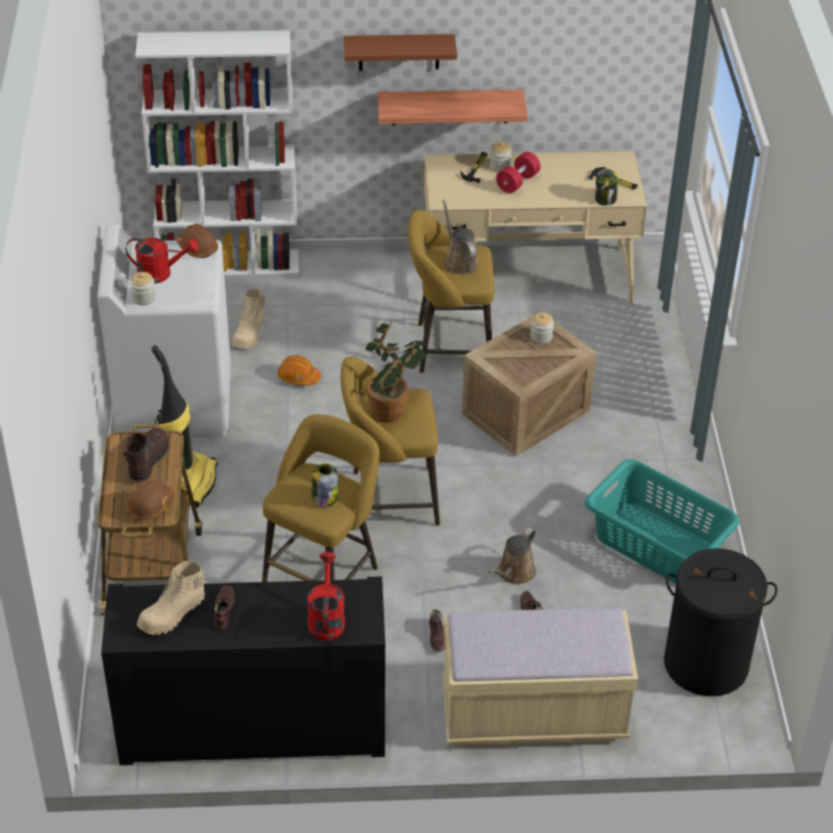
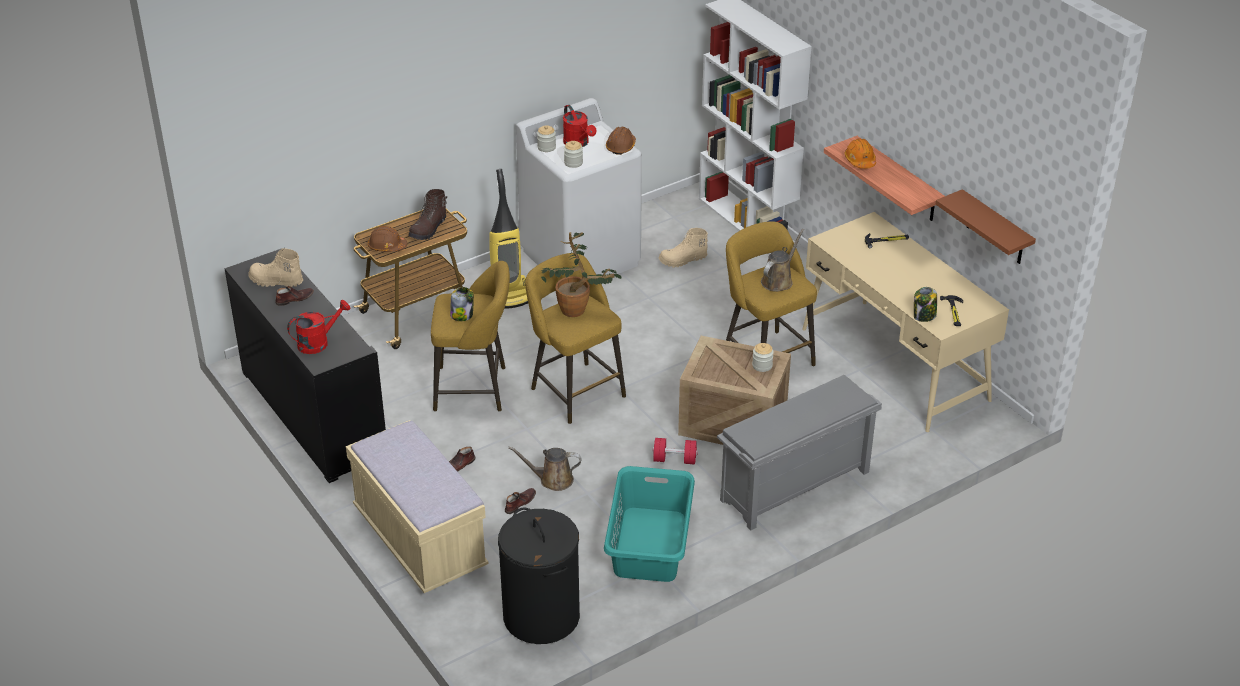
camera: 60 degrees right, 5 degrees down
(147, 460) = (429, 229): brown boot -> brown boot turned 135 degrees clockwise
(298, 377) = (660, 300): orange hard hat -> orange hard hat (860, 160)
(399, 52) = (873, 108): brown shelf -> brown shelf (995, 229)
(500, 166) = (903, 250): jar -> jar (573, 163)
(517, 182) = (892, 266): red dumbbell -> red dumbbell (674, 459)
(646, 415) = (794, 487): none -> grey shoe rack

